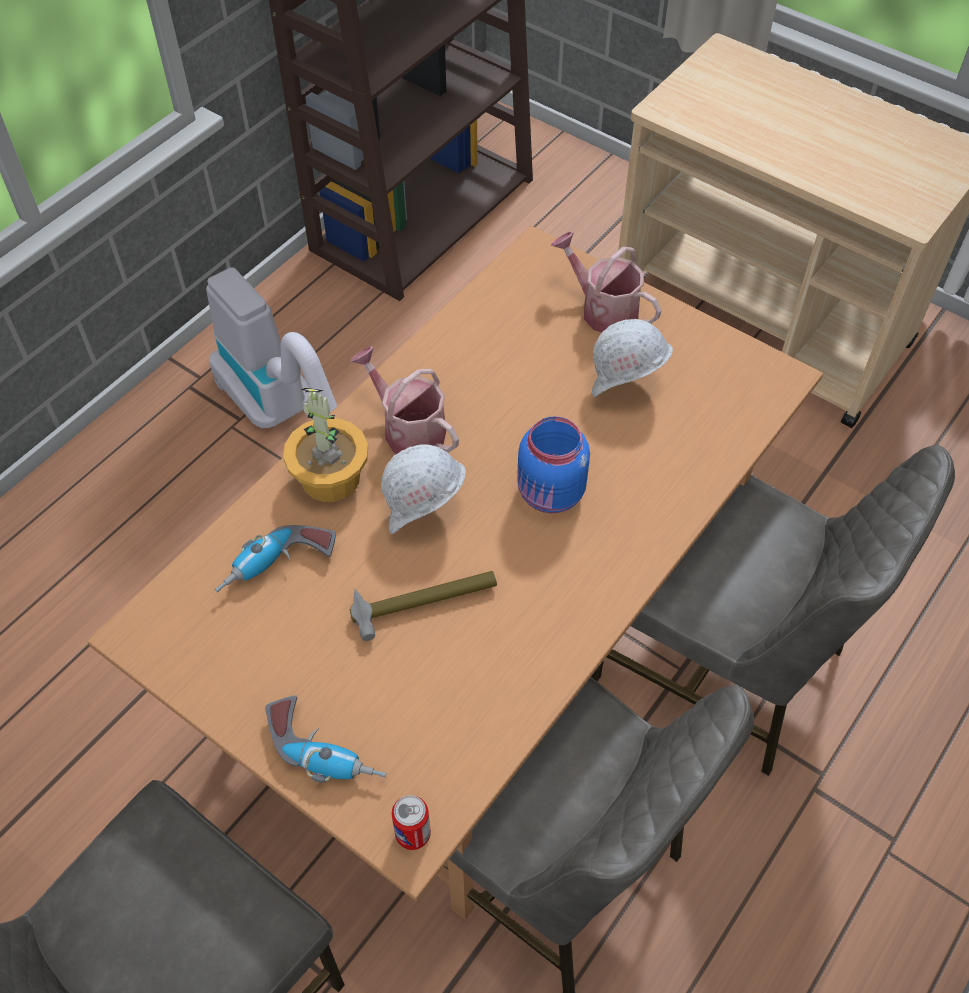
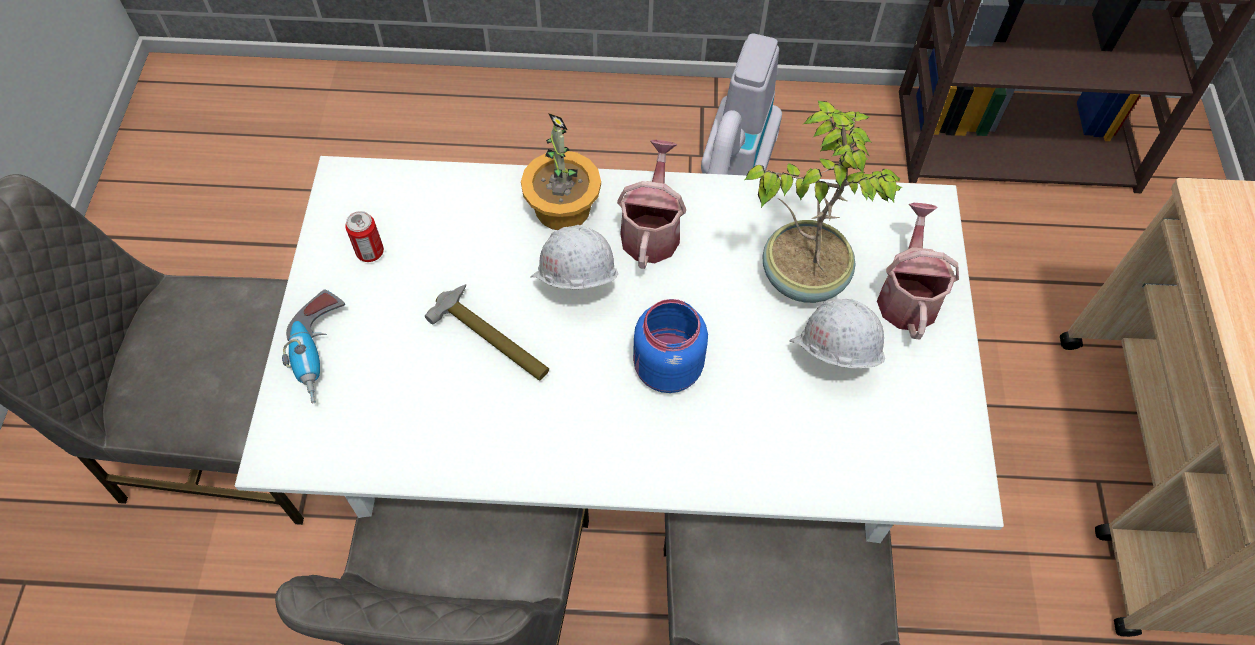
camera: 55 degrees right, 5 degrees up
(277, 568) = (455, 226): power drill -> none
(413, 834) = (284, 453): can -> can (370, 252)
(484, 652) = (628, 452): brown dining table -> white dining table
(534, 359) = (802, 275): none -> potted plant

